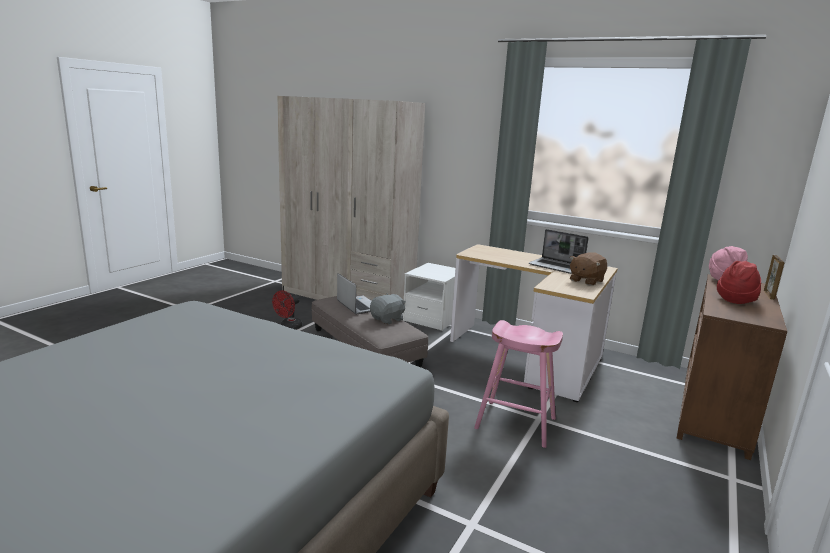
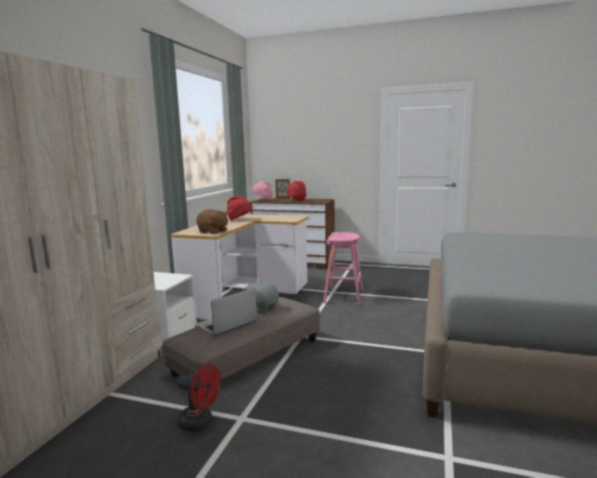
camera: 100 degrees left, 5 degrees down
(557, 267) = (239, 220): laptop -> red hat
(586, 280) = (270, 216): brown plush toy -> brown plush toy (213, 232)

